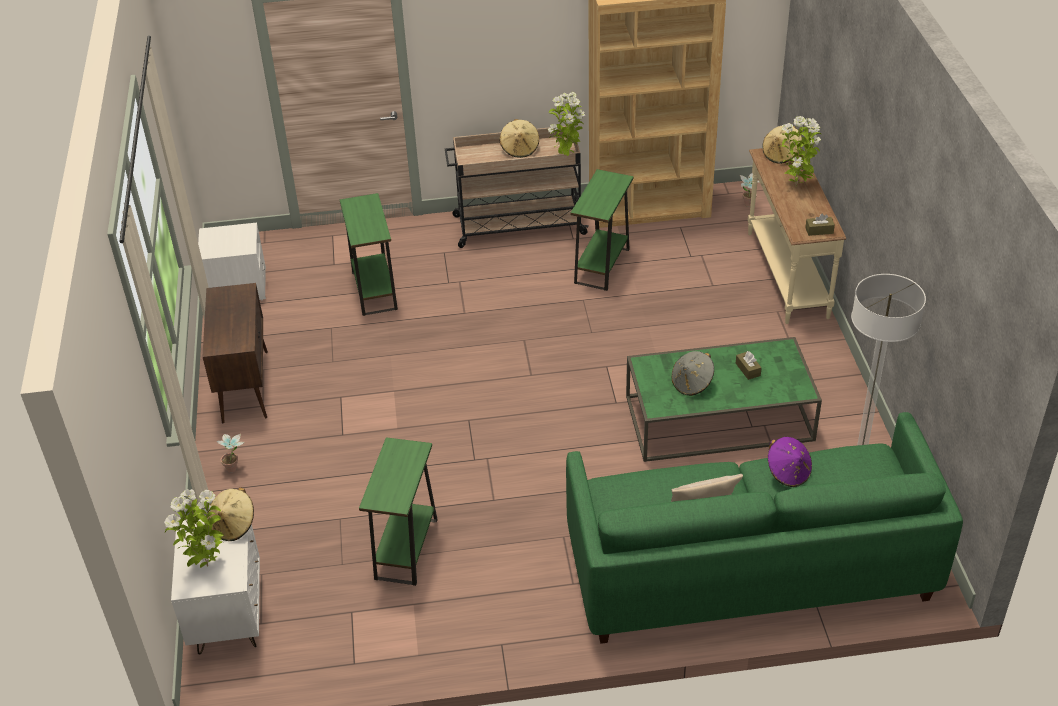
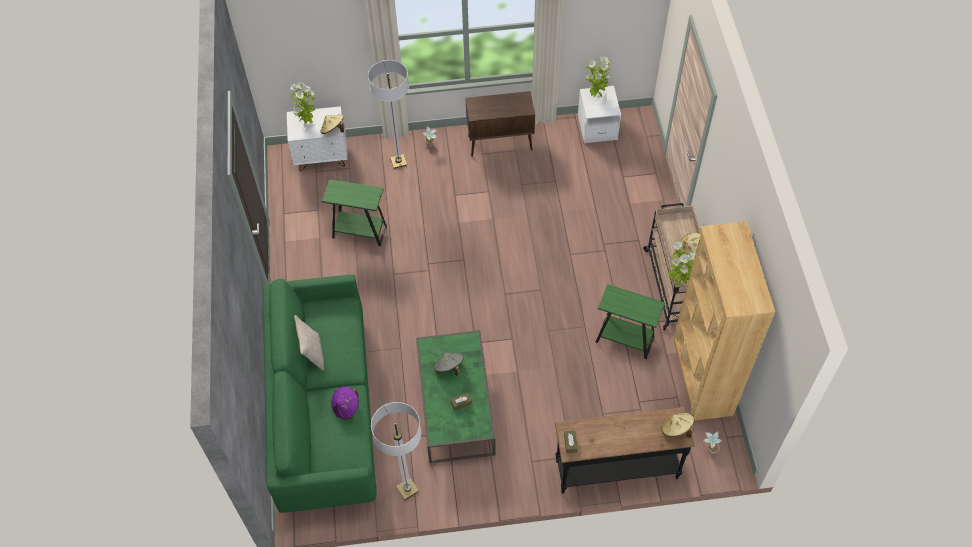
camera: 90 degrees right, 15 degrees up
(260, 507) = (398, 162): none -> floor lamp
(374, 290) = (594, 202): green side table -> none
(785, 275) = (616, 468): beige console table -> black console table
(796, 186) = (631, 435): potted plant -> potted plant (596, 95)

